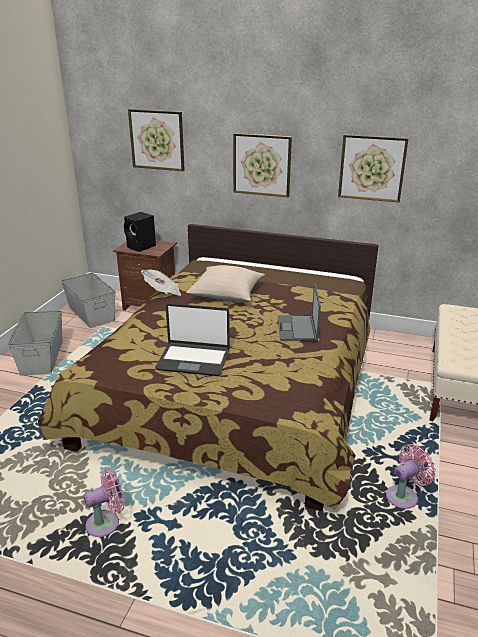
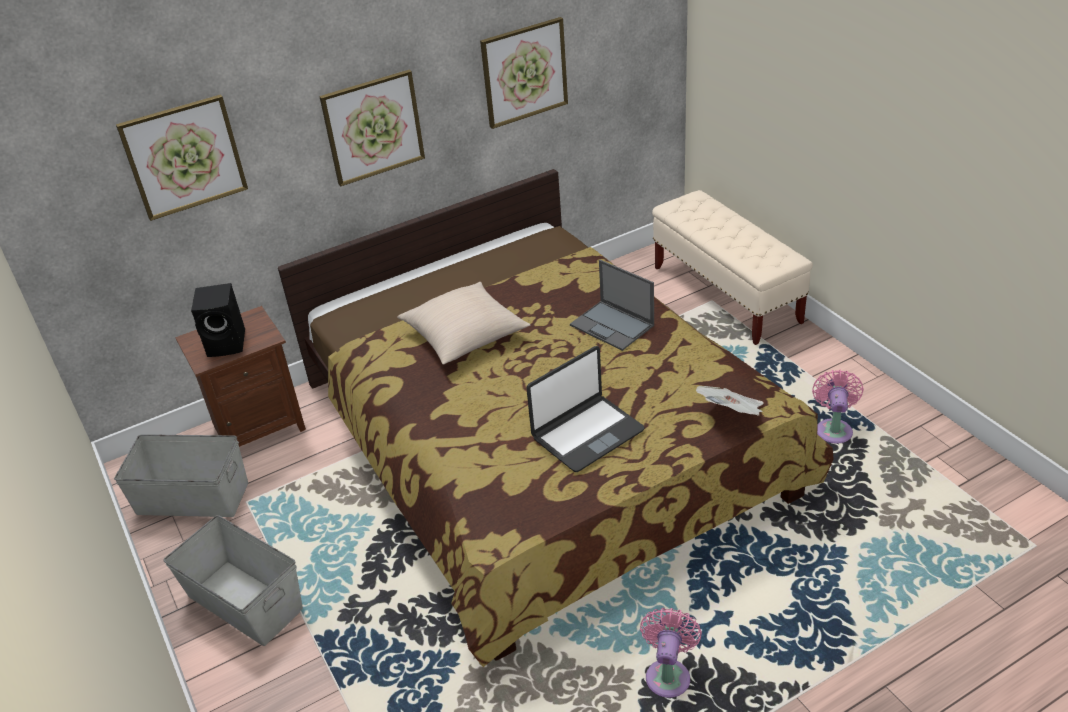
camera: 45 degrees left, 10 degrees up
(163, 292) = (386, 385): newspaper -> newspaper (732, 413)

